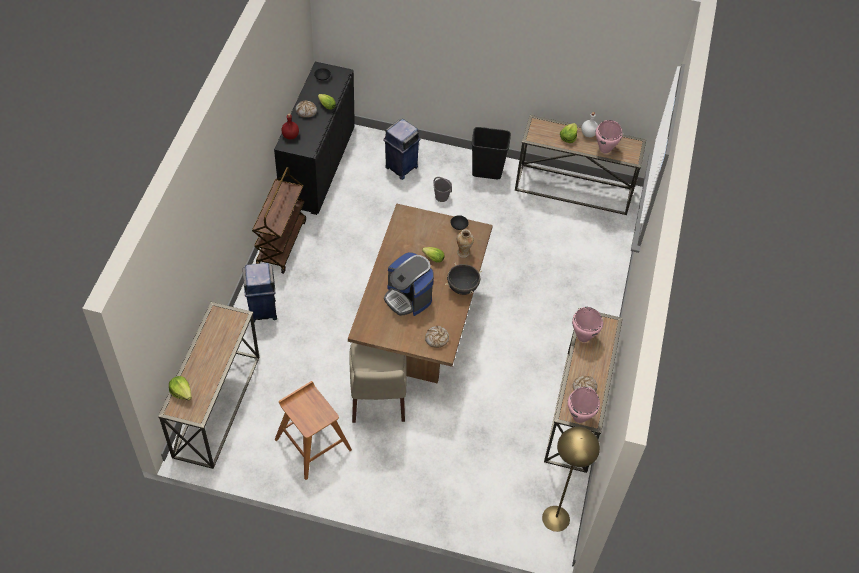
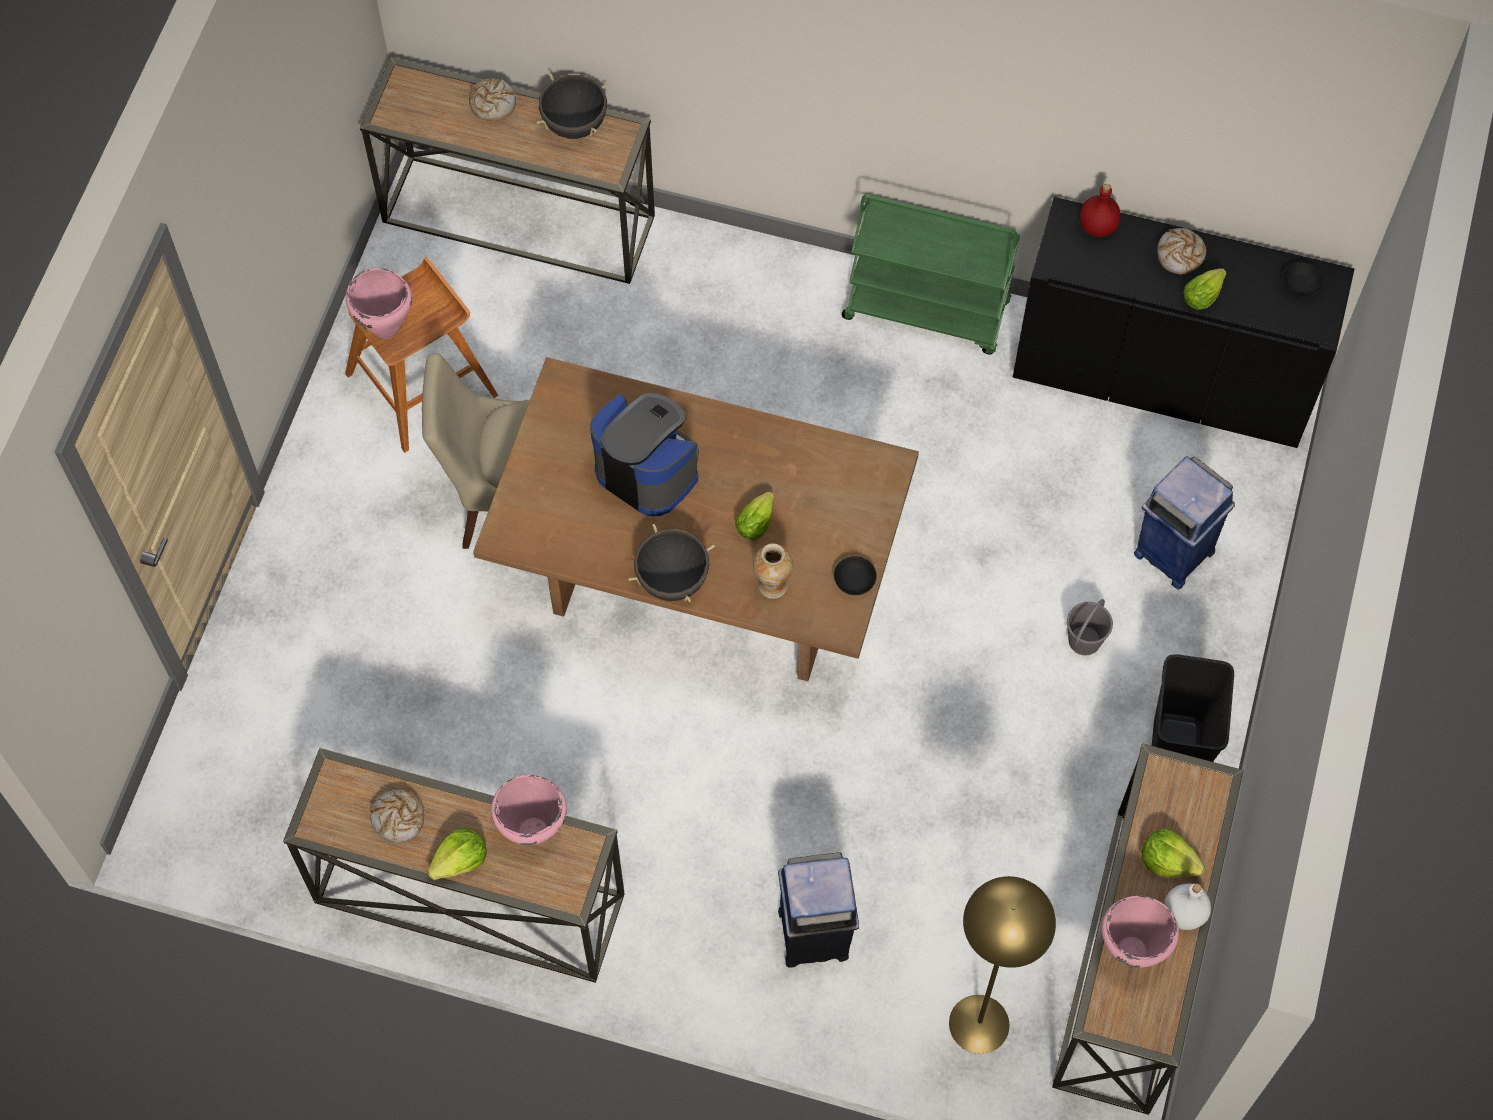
camera: 95 degrees right, 10 degrees up
(181, 392) = (439, 88): lettuce -> lettuce (460, 861)
(211, 332) = (575, 124): none -> black cooking pot
(263, 310) = (747, 284): blue trash can -> blue trash can (815, 934)
(281, 243) = (927, 310): brown cart -> green cart
(408, 297) = (648, 470): coffee machine -> coffee machine turned 75 degrees clockwise
(436, 339) = (536, 523): bread -> bread (492, 103)
(556, 518) = (215, 829): yellow floor lamp -> yellow floor lamp (979, 1024)
(579, 417) = (324, 801): pink cooking pot -> pink cooking pot (386, 328)

